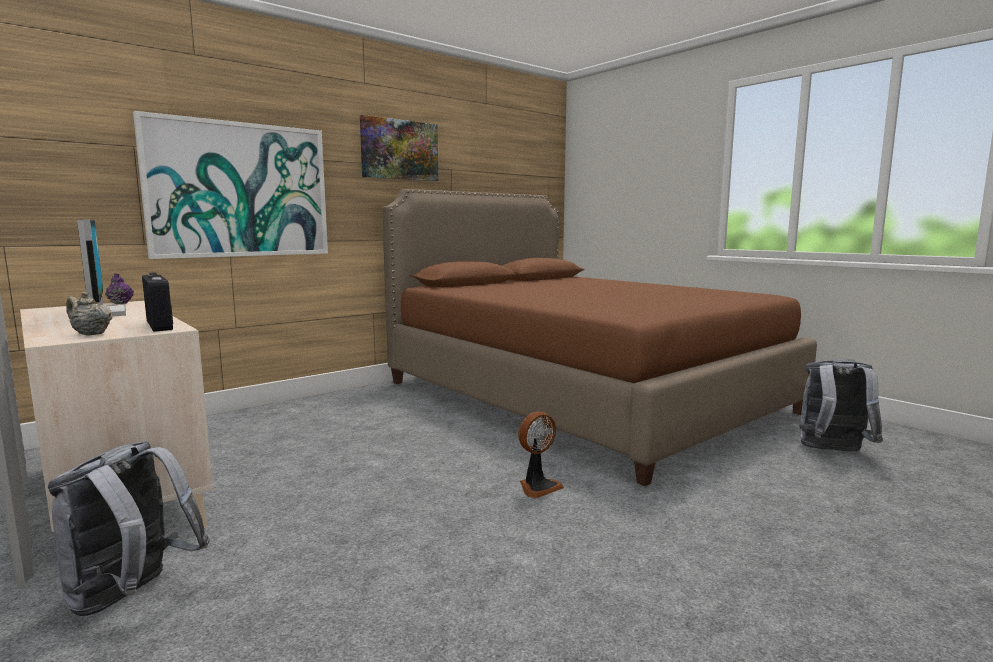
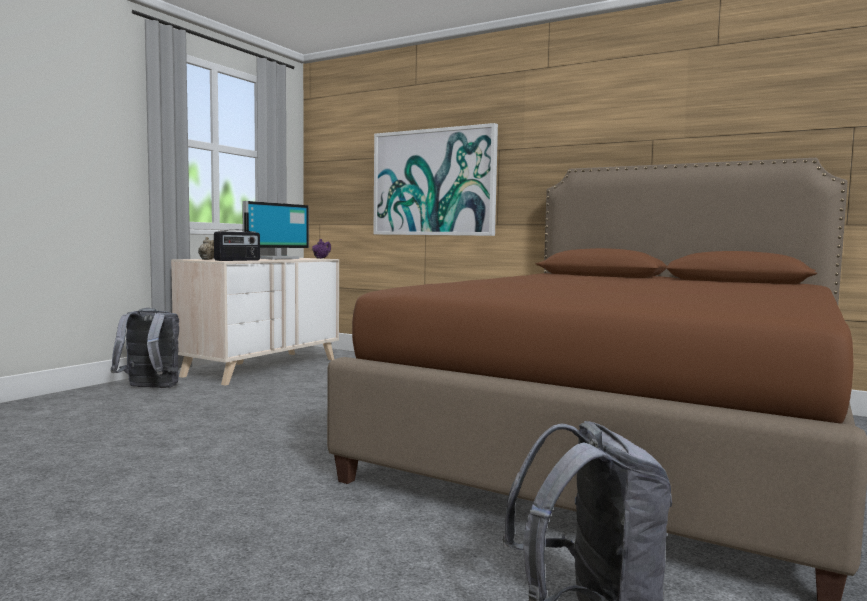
camera: 70 degrees right, 5 degrees down
(399, 150) = (580, 127): picture -> none
(538, 487) = (315, 443): fan -> none

